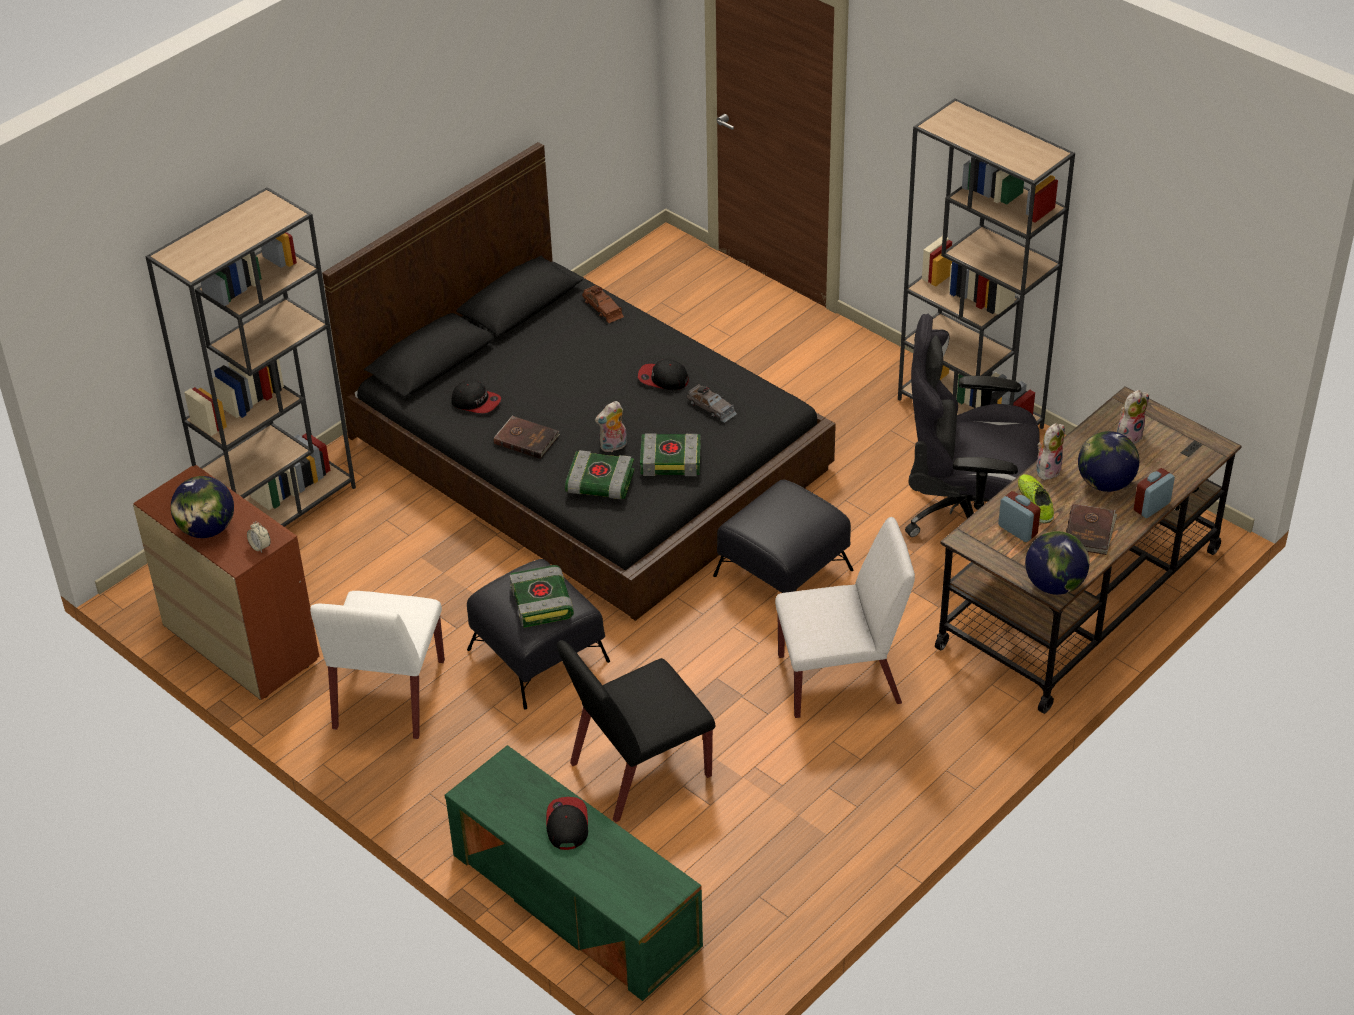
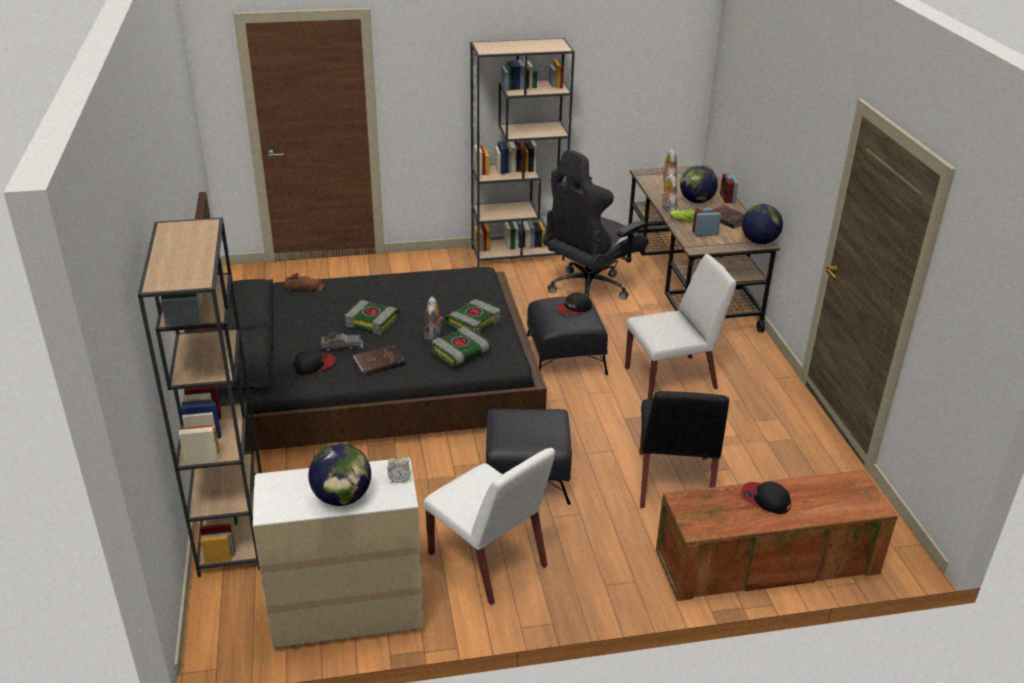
camera: 55 degrees left, 10 degrees down
(241, 646) = (346, 615): brown dresser -> white dresser
(543, 603) = (537, 423): book -> book (373, 322)
(572, 900) = (766, 563): green bench -> brown bench
(663, 379) = (398, 296): cap -> cap (574, 309)
(711, 407) = (447, 292): grey toy car -> grey toy car (342, 346)
(841, 679) = (672, 378): white chair -> white chair turned 45 degrees clockwise

